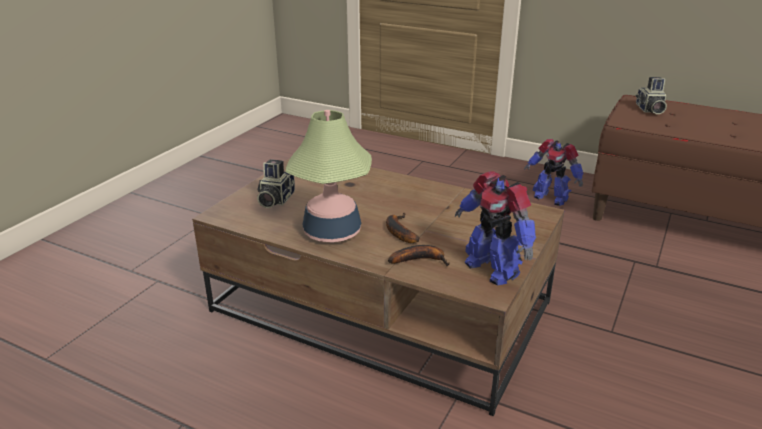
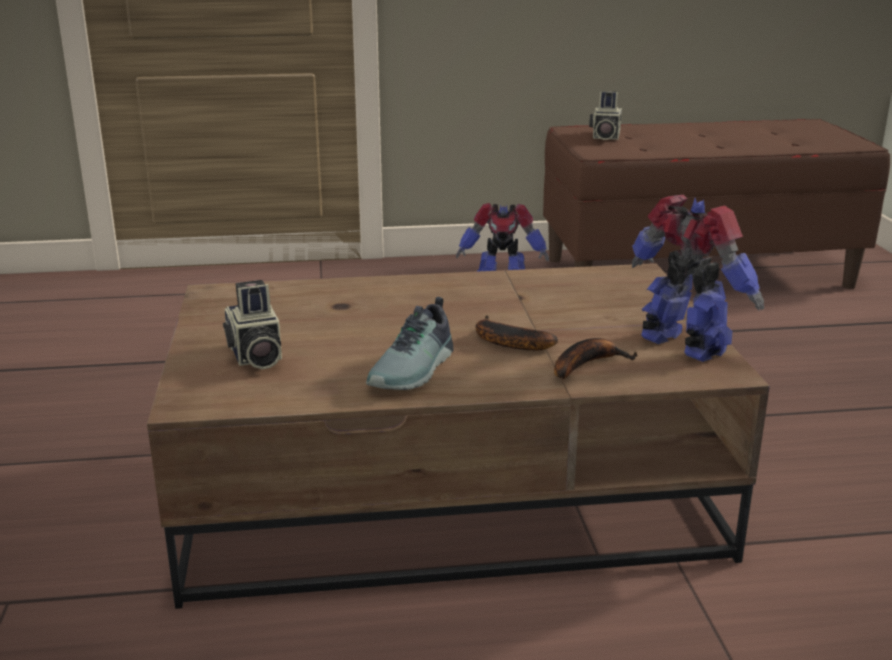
camera: 35 degrees left, 5 degrees down
(332, 232) = (416, 370): table lamp -> shoe
(492, 268) = (683, 346): toy robot -> toy robot turned 150 degrees counterclockwise
(649, 110) = (604, 137): camera -> camera turned 45 degrees clockwise

